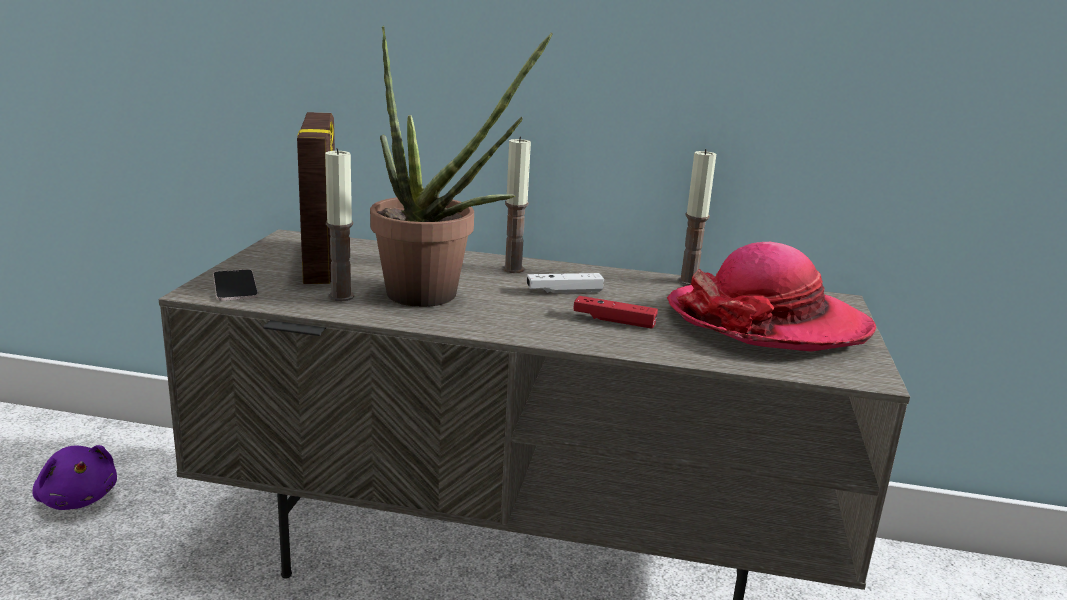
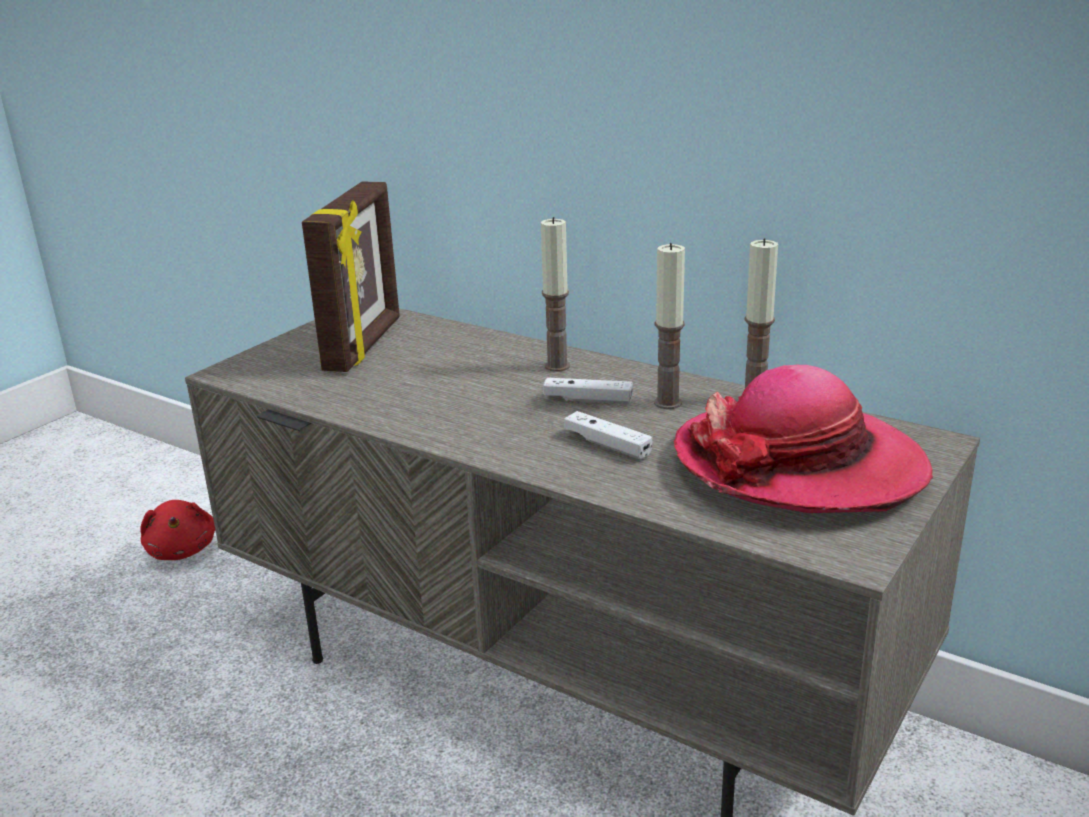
camera: 25 degrees right, 5 degrees up
(78, 498) = (182, 550): purple plush toy -> red plush toy
(235, 286) = (260, 368): phone -> none
(341, 296) = (347, 388): candle -> candle (668, 403)
(436, 297) = (440, 397): potted plant -> none
(614, 320) = (607, 445): red game controller -> white game controller

